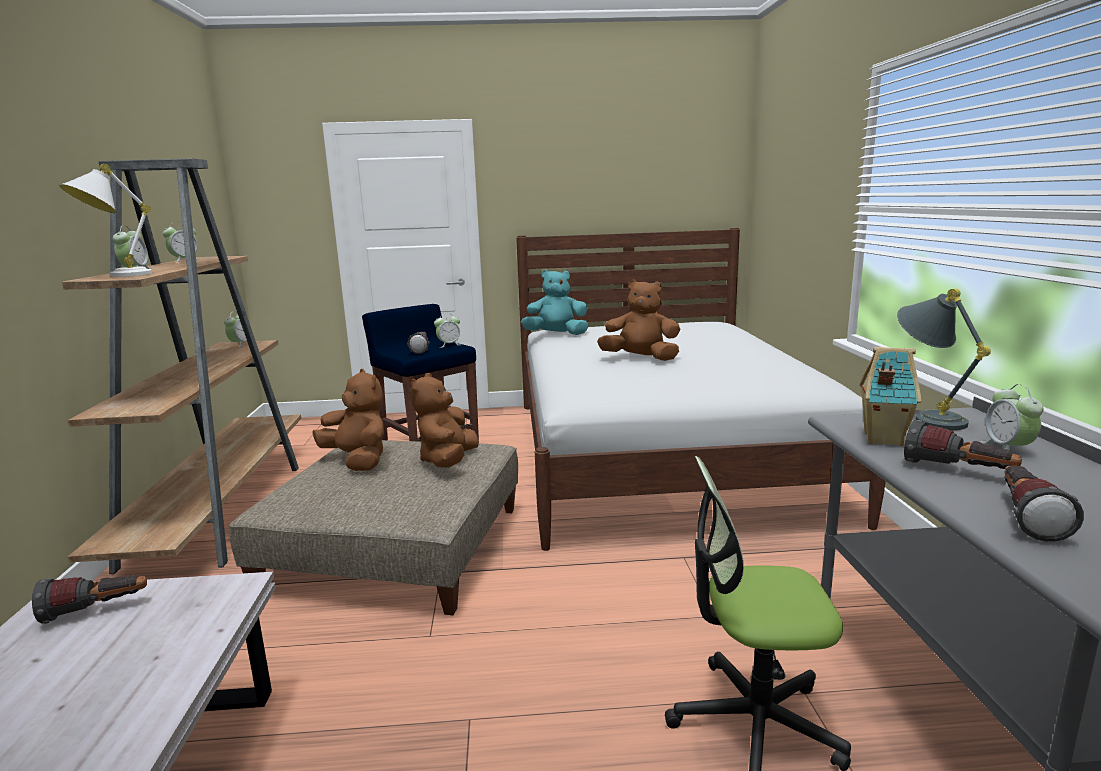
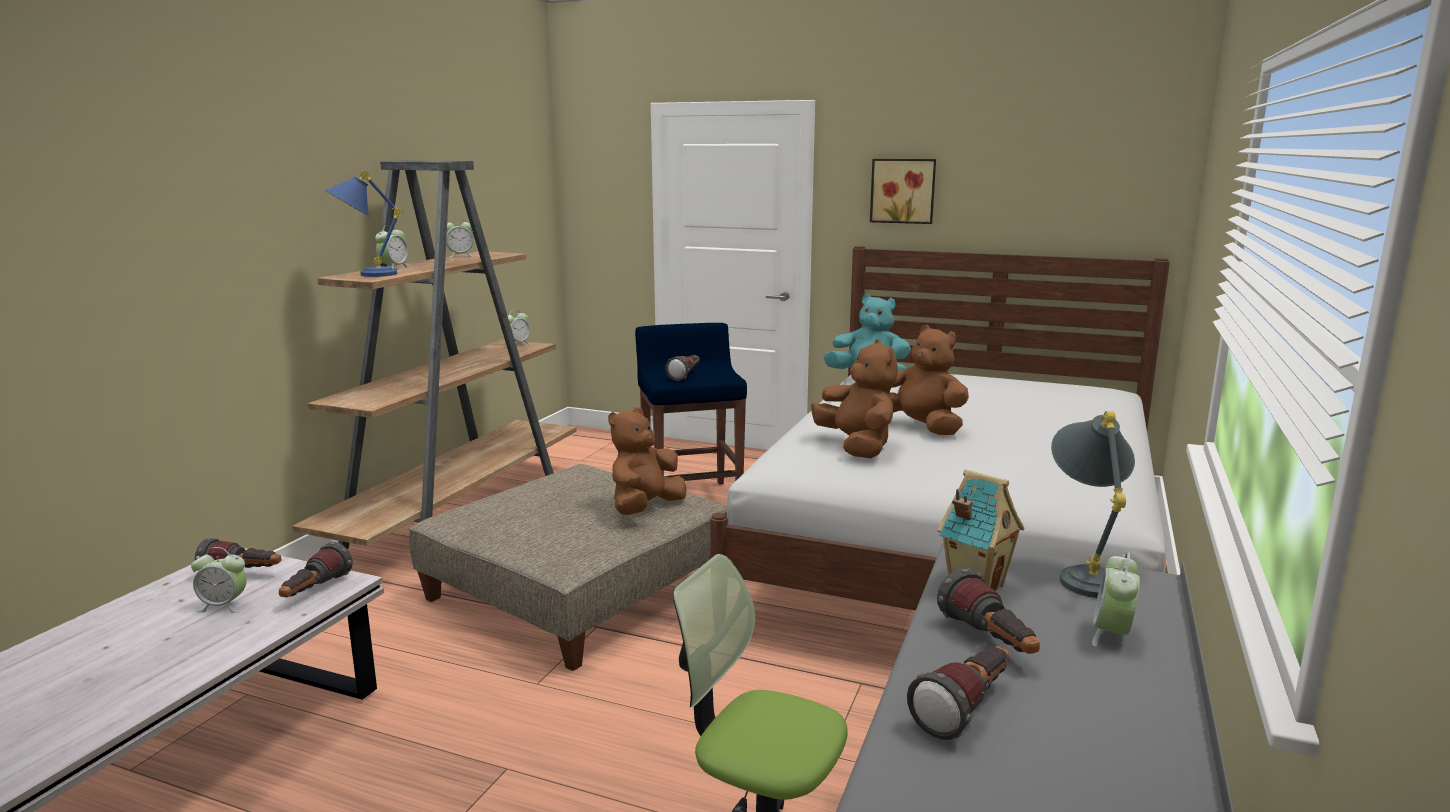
camera: 25 degrees right, 0 degrees up
(116, 276) = (365, 275): white table lamp -> blue table lamp
(209, 605) = (314, 592): none -> flashlight
(358, 461) = (562, 489): brown plush toy -> brown plush toy (857, 447)
(449, 345) = (721, 374): alarm clock -> alarm clock (224, 606)
(549, 190) = (903, 191): none -> picture

